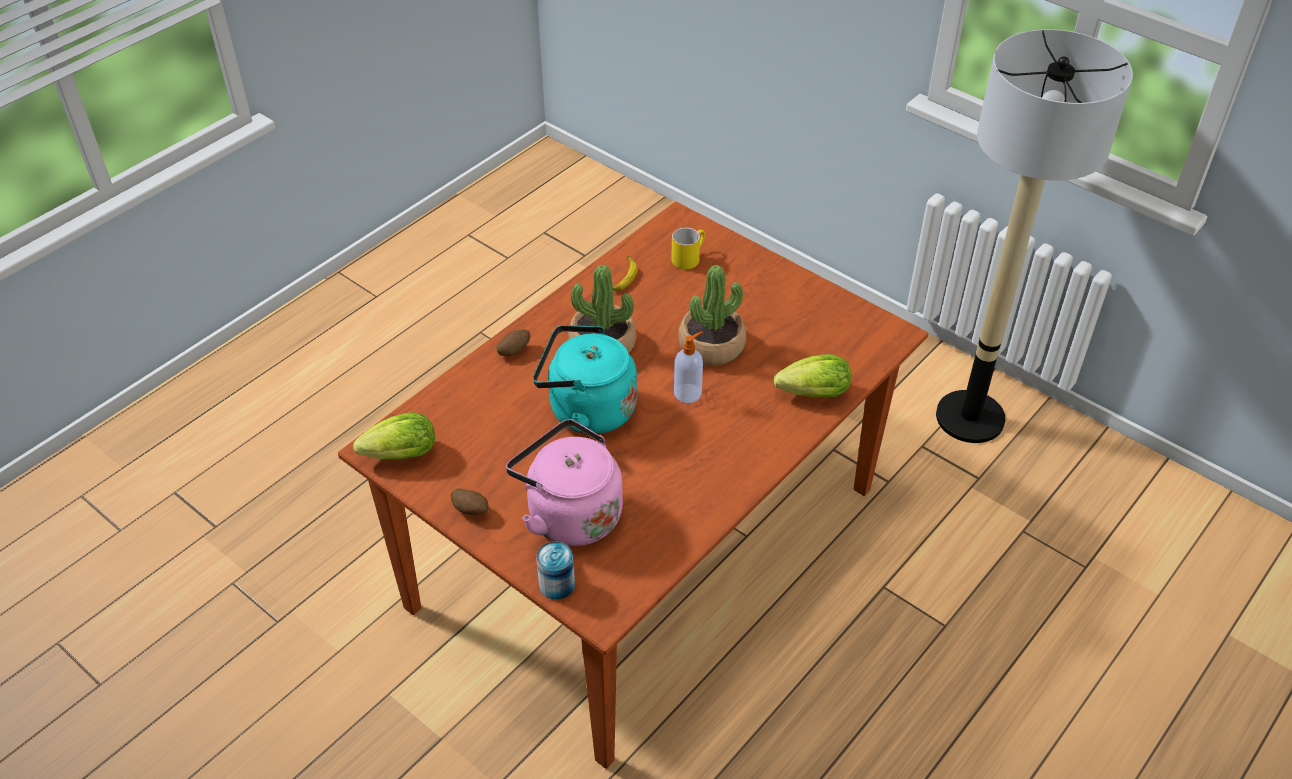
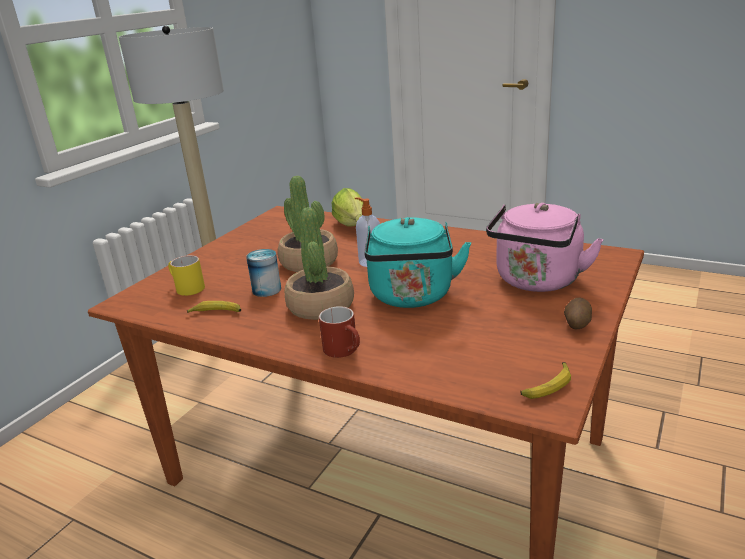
camera: 100 degrees left, 20 degrees down
(397, 456) = (547, 386): lettuce -> banana
(514, 351) = (345, 350): potato -> red mug
(557, 585) = (611, 273): can -> can (266, 290)

